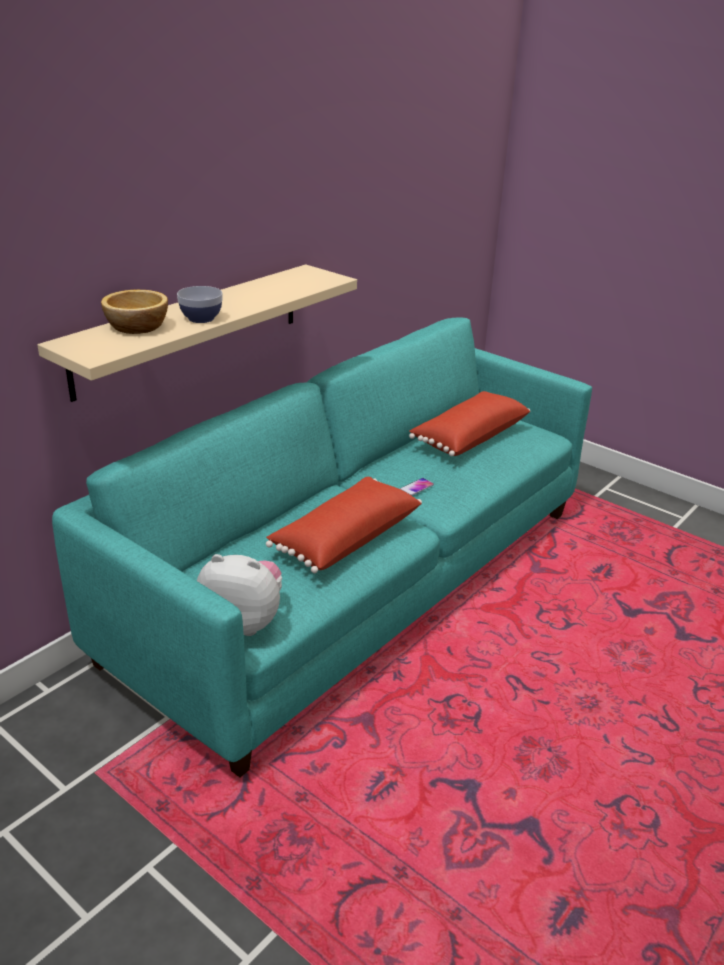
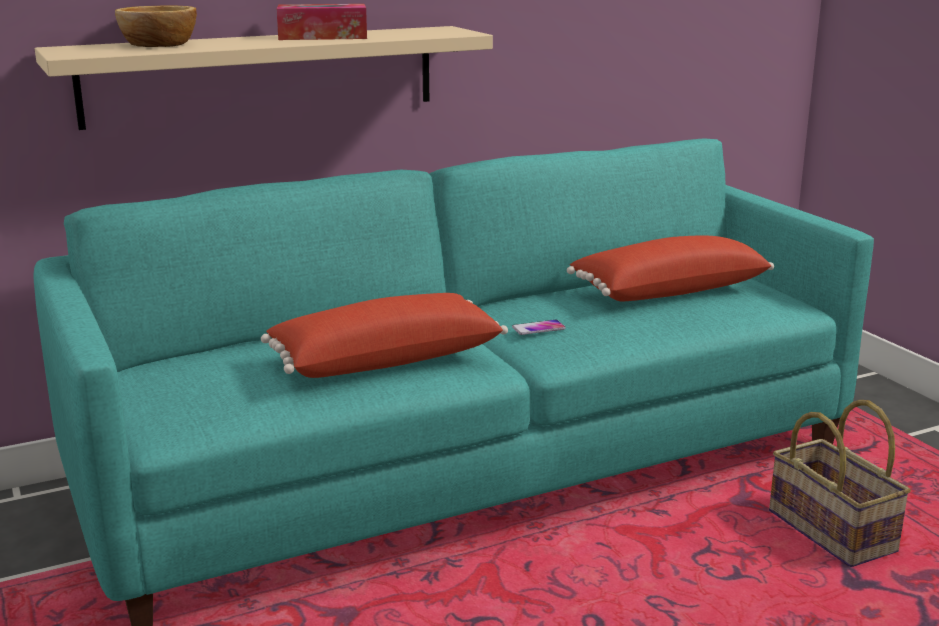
camera: 25 degrees right, 10 degrees down
(201, 318) = (241, 44): bowl -> none
(242, 296) = (322, 36): none -> tissue box
(243, 622) = (174, 415): plush toy -> none
(598, 579) = (833, 532): none -> basket

